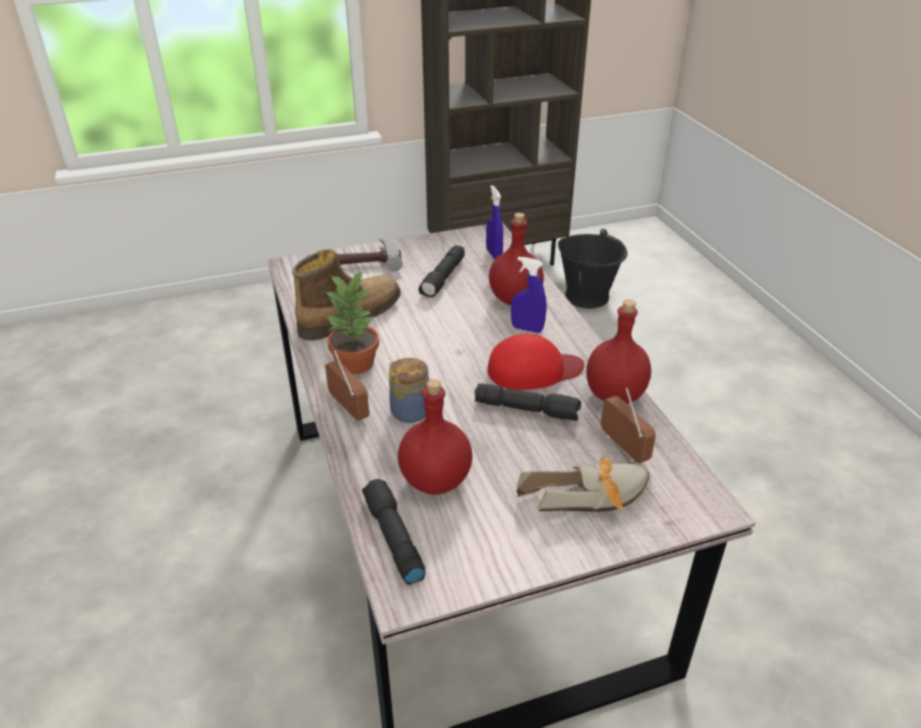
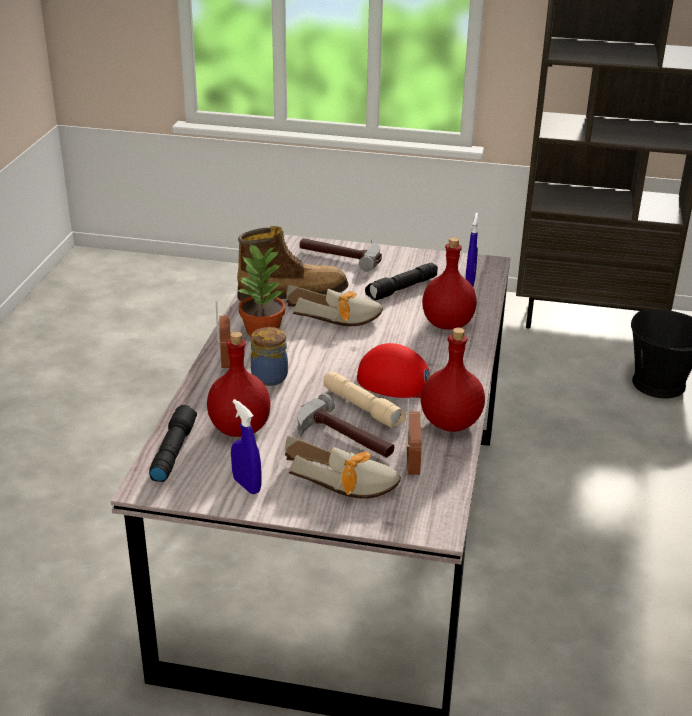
camera: 30 degrees right, 5 degrees down
(415, 325) = (339, 317): none -> shoe
(527, 329) = (431, 350): blue spray bottle -> blue spray bottle (247, 485)
(527, 409) = (363, 407): black flashlight -> beige flashlight
(542, 450) = (342, 439): none -> hammer

